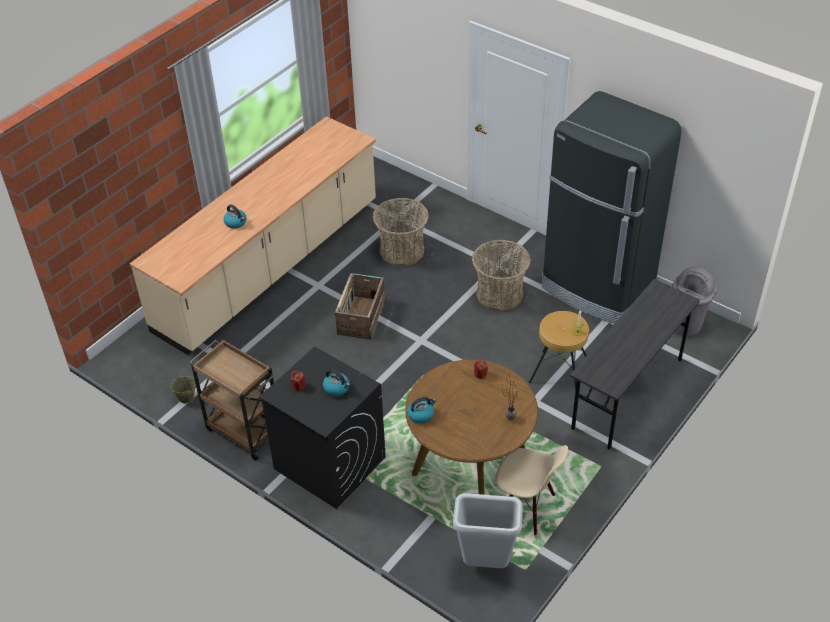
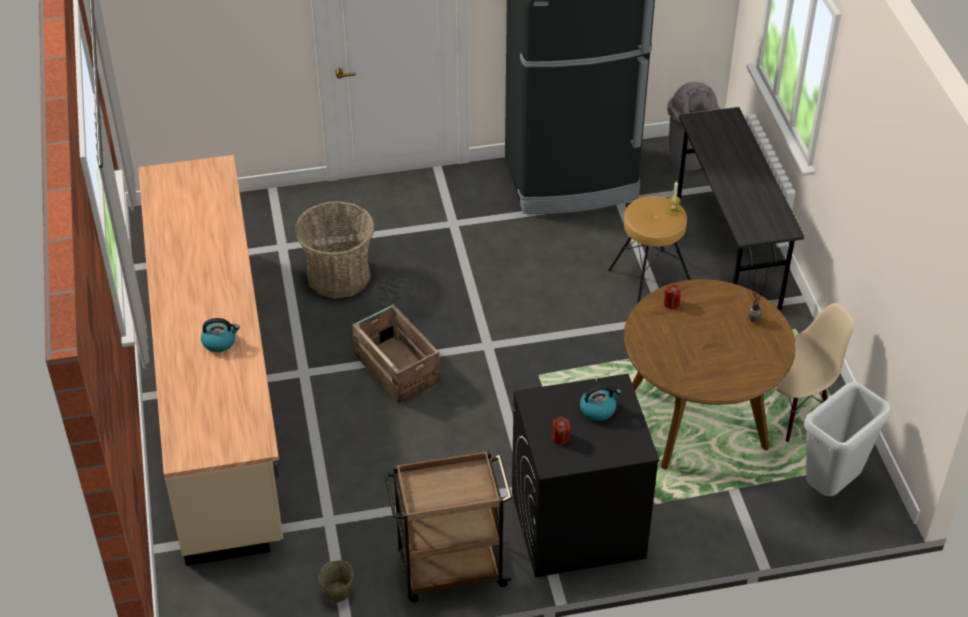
camera: 50 degrees left, 0 degrees up
(421, 415) = (679, 379): kettle -> none
(499, 294) = (495, 248): basket -> none

